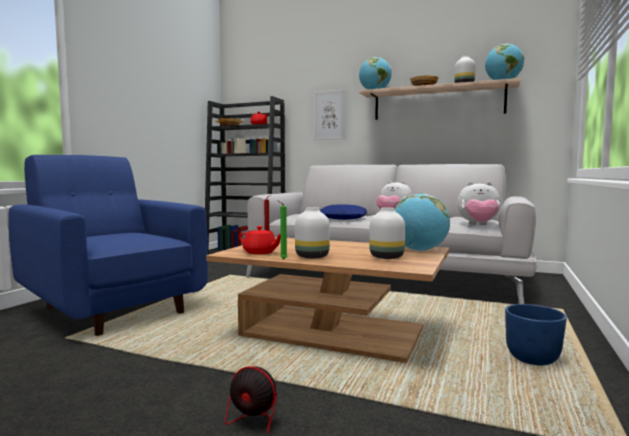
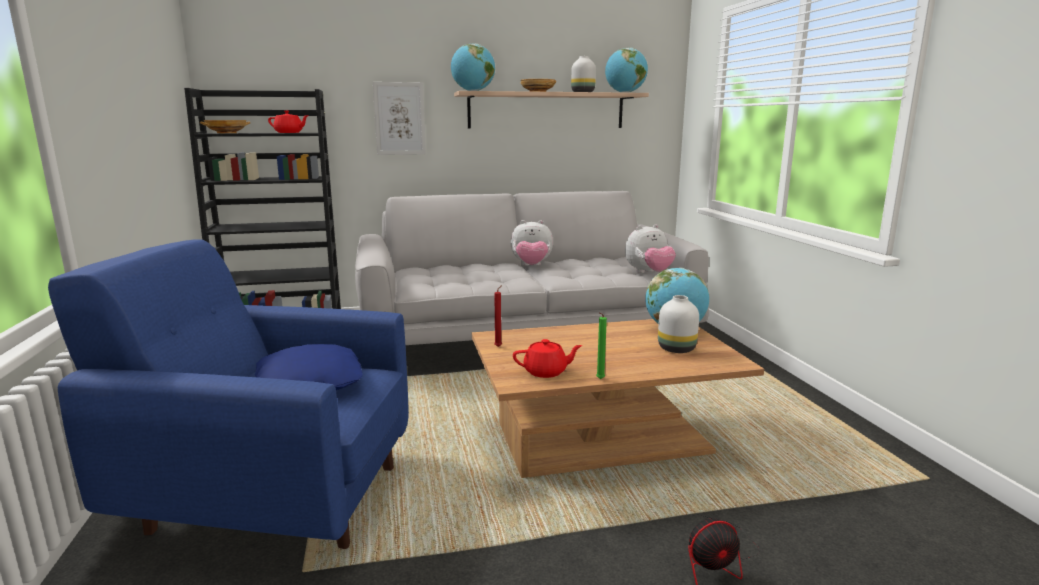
camera: 35 degrees left, 10 degrees up
(312, 257) = (615, 367): white vase -> none
(343, 218) = (488, 279): blue pillow -> blue pillow (311, 382)
(533, 359) = (783, 414): blue planter -> none

